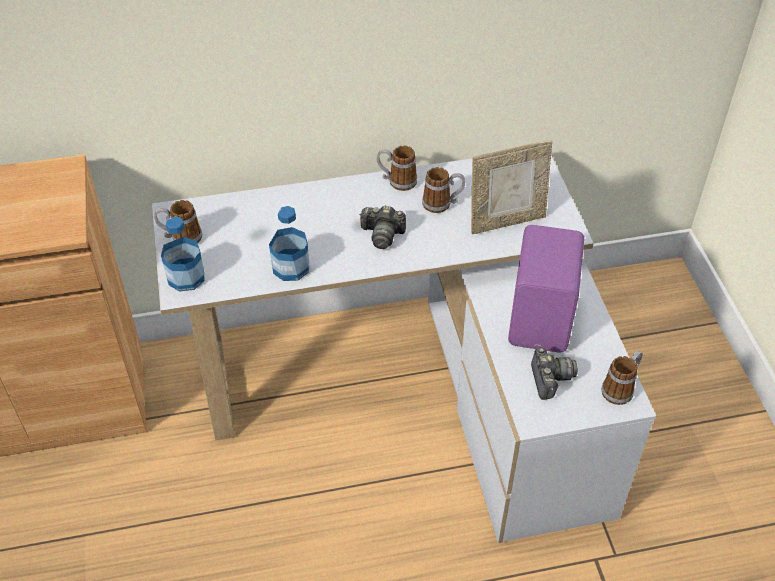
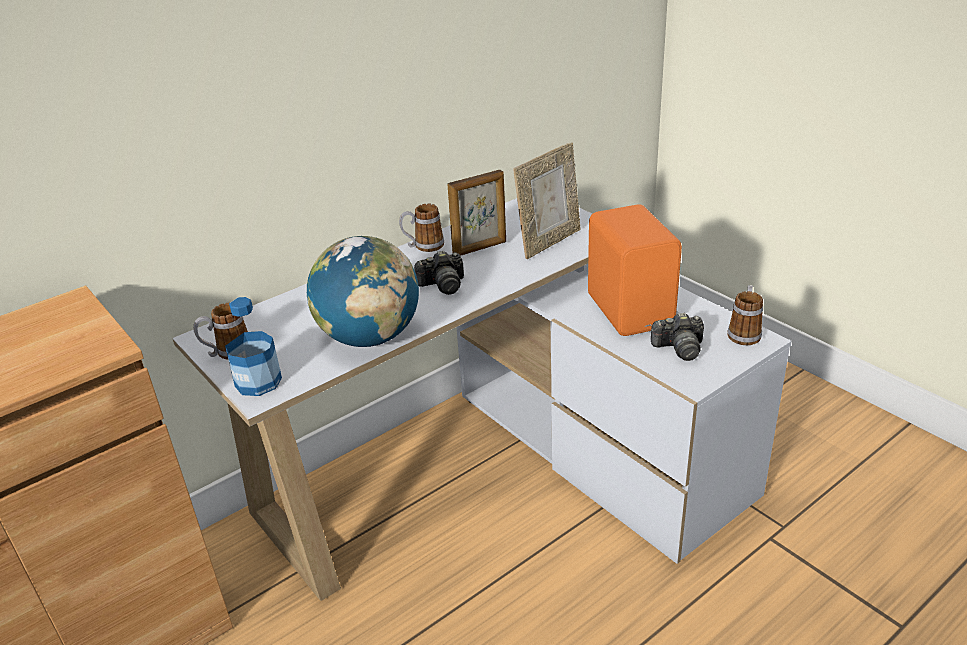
camera: 25 degrees left, 15 degrees down
(291, 267) = (370, 337): bottle -> globe
(442, 204) = (480, 248): mug -> picture frame
(543, 319) = (631, 310): purple speaker -> orange speaker
(550, 379) = (679, 348): camera -> camera turned 120 degrees clockwise

